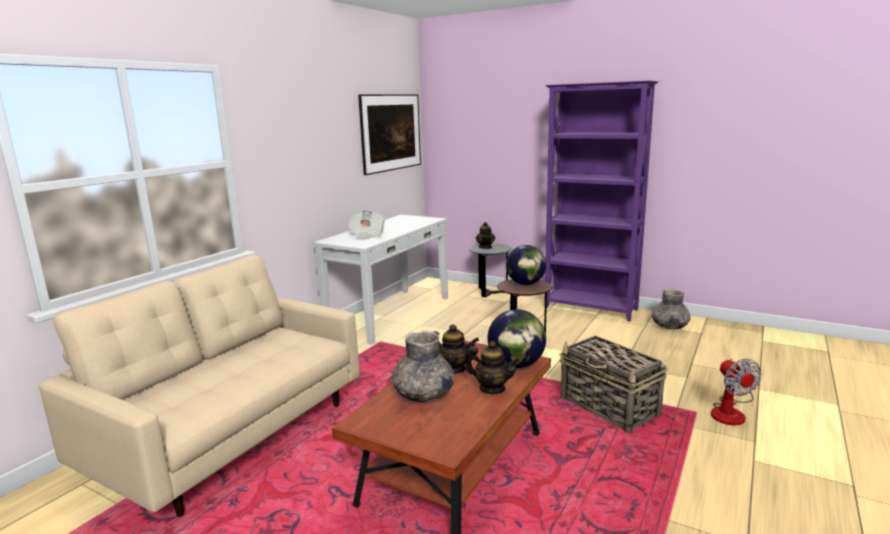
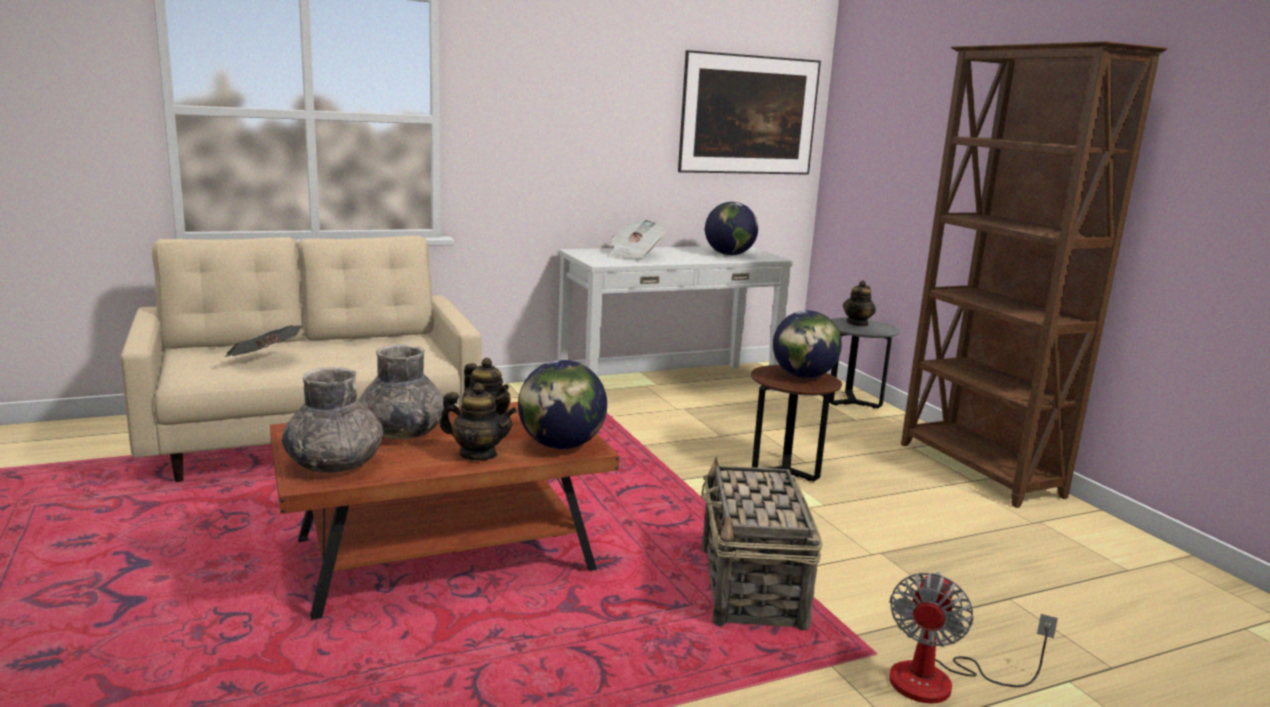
camera: 35 degrees right, 0 degrees up
(210, 386) = (264, 360): none -> newspaper
(410, 222) = (729, 254): none -> globe
(492, 388) = (478, 454): teapot -> teapot turned 45 degrees counterclockwise
(591, 309) = (978, 470): purple bookcase -> brown bookcase
(669, 326) = (1080, 539): grey vase -> grey vase (334, 464)

